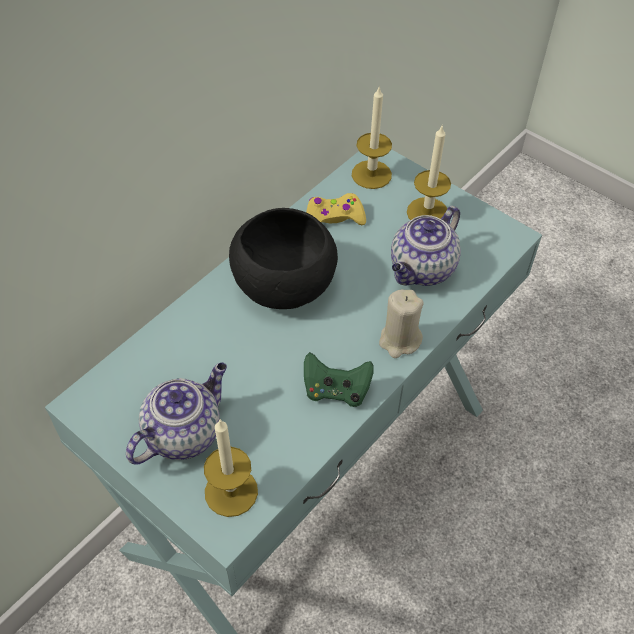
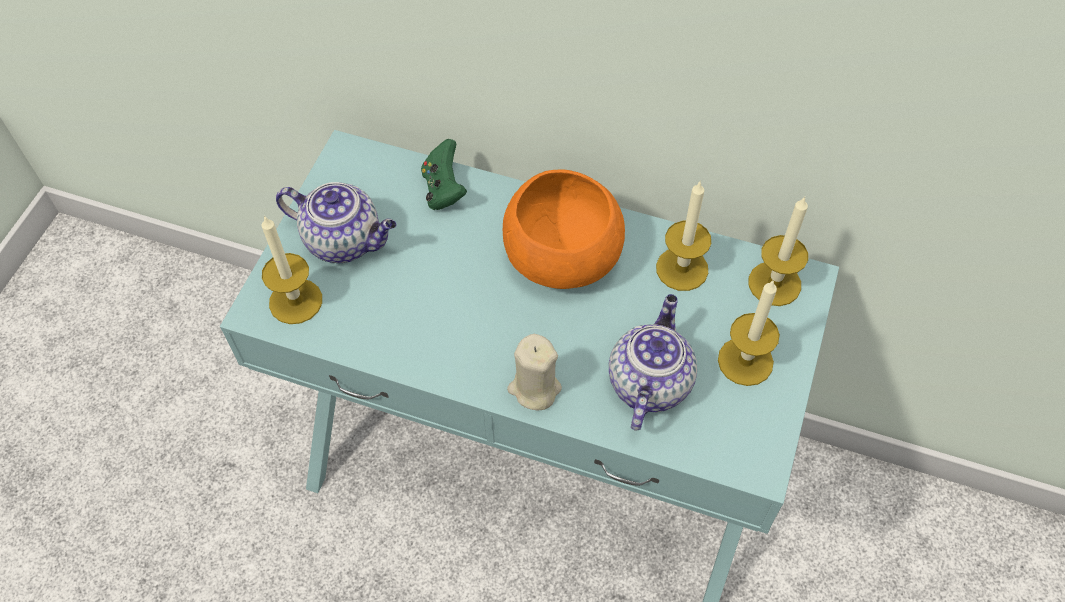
camera: 70 degrees right, 5 degrees up
(284, 284) = (561, 255): black bowl -> orange bowl
(334, 218) = (682, 269): yellow game controller -> candle
(336, 391) = (442, 349): green game controller -> green game controller (444, 189)
(422, 270) = (649, 381): teapot -> teapot turned 90 degrees clockwise

